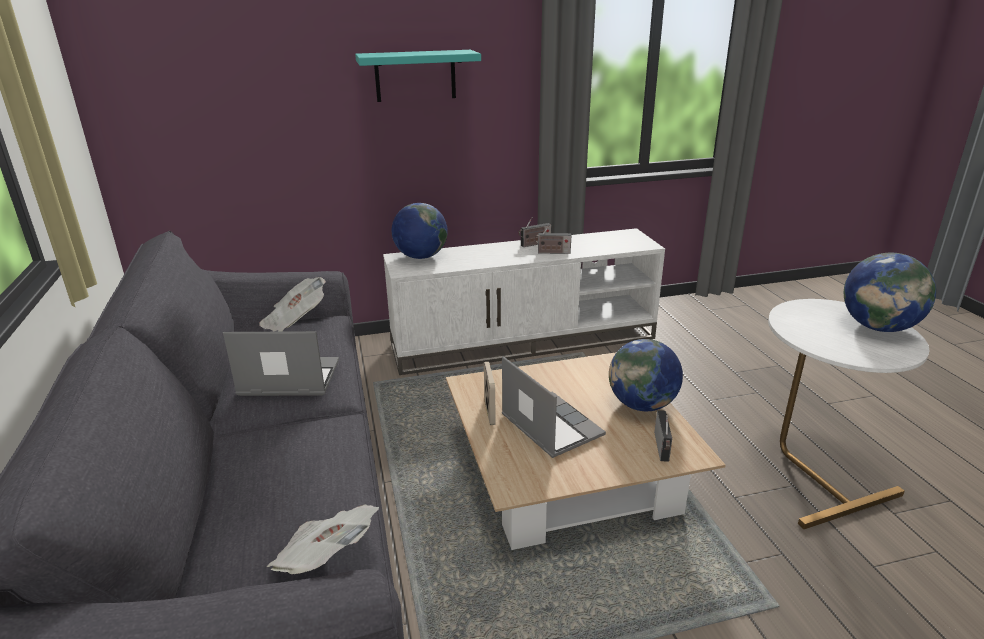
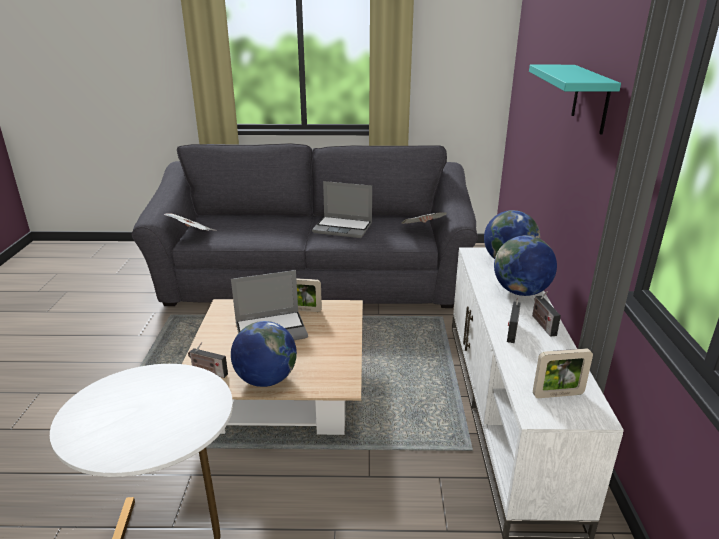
camera: 105 degrees right, 0 degrees up
(288, 380) = (343, 228): laptop -> laptop turned 90 degrees clockwise
(620, 240) = (558, 394): none -> picture frame
(878, 327) = (123, 440): globe -> globe (521, 292)

